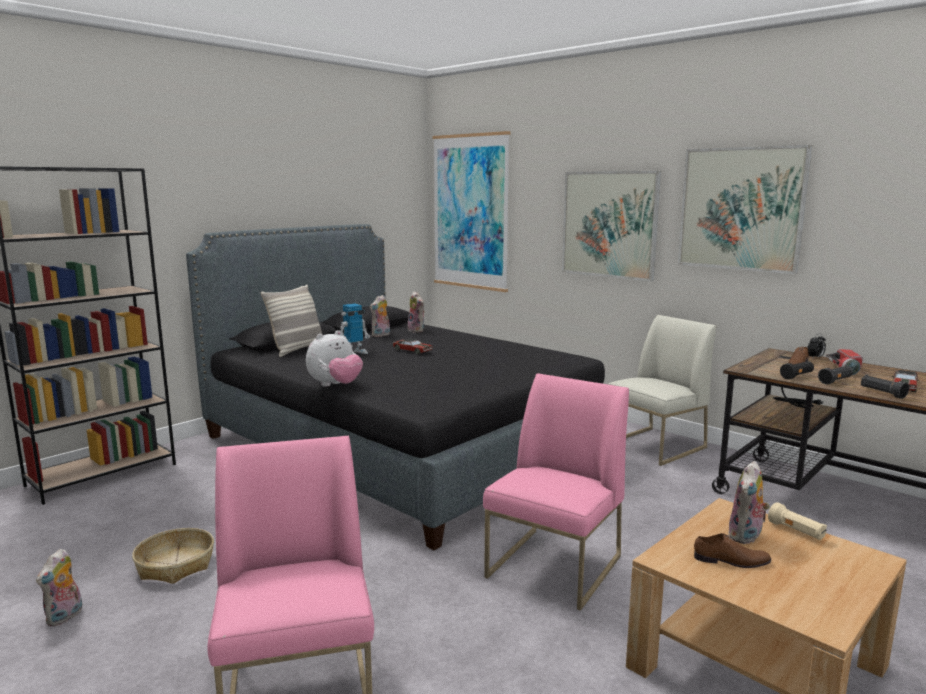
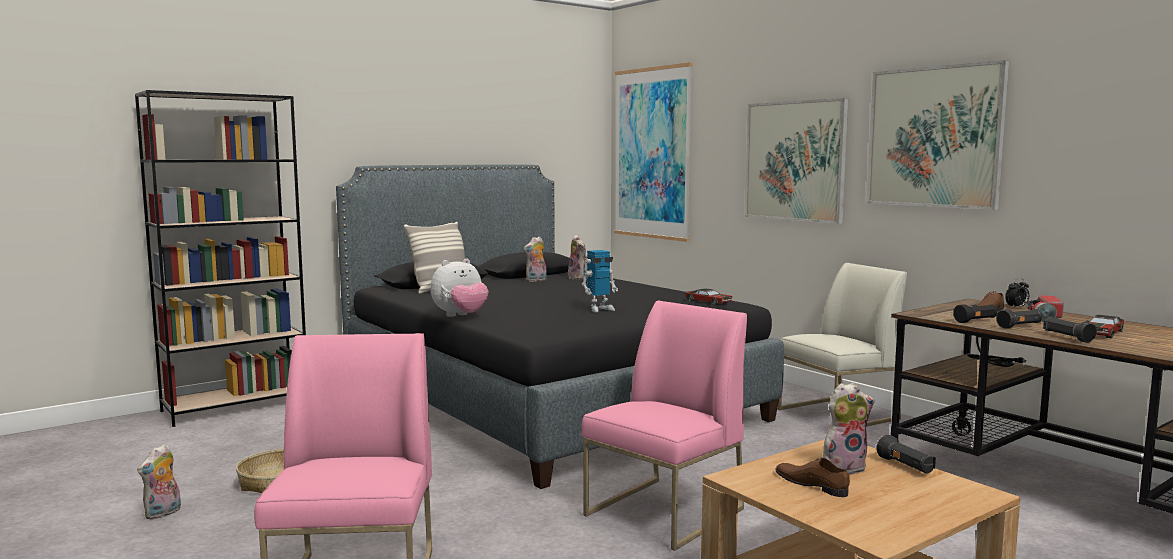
camera: 10 degrees right, 5 degrees down
(355, 353) = (498, 293): toy robot -> toy robot (599, 309)
(412, 350) = (560, 293): toy car -> toy car (708, 302)
(731, 560) = (812, 483): brown shoe -> brown shoe turned 150 degrees counterclockwise
(746, 537) = (844, 467): plush toy -> plush toy turned 150 degrees counterclockwise
(796, 532) = (905, 466): beige flashlight -> black flashlight

